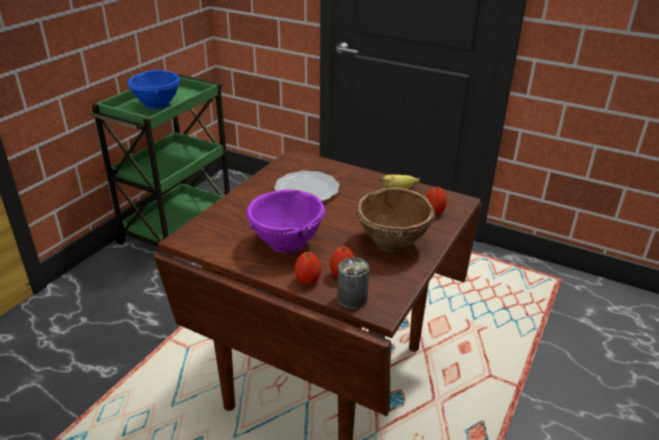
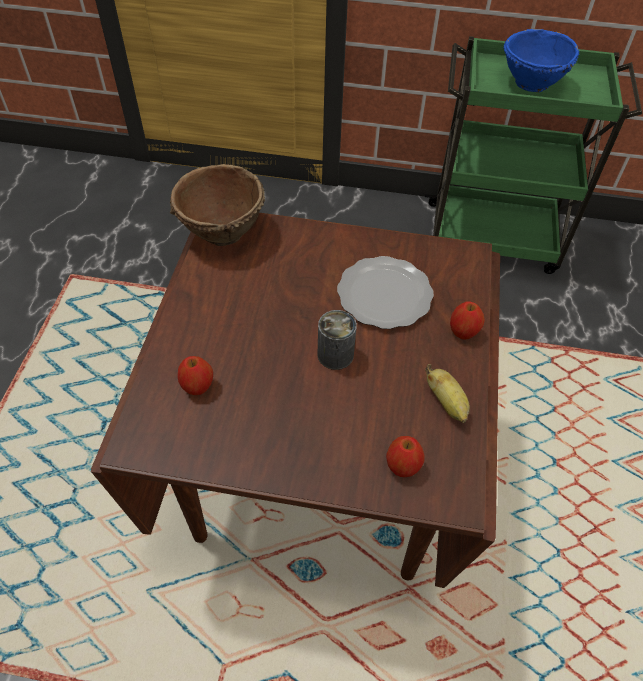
camera: 70 degrees right, 20 degrees up
(286, 244) = (244, 312): purple bowl -> none
(308, 280) = (176, 355): apple -> apple (463, 332)
(352, 298) = (151, 409): can -> can (335, 354)
(392, 243) = (291, 427): brown bowl -> brown bowl (221, 232)

